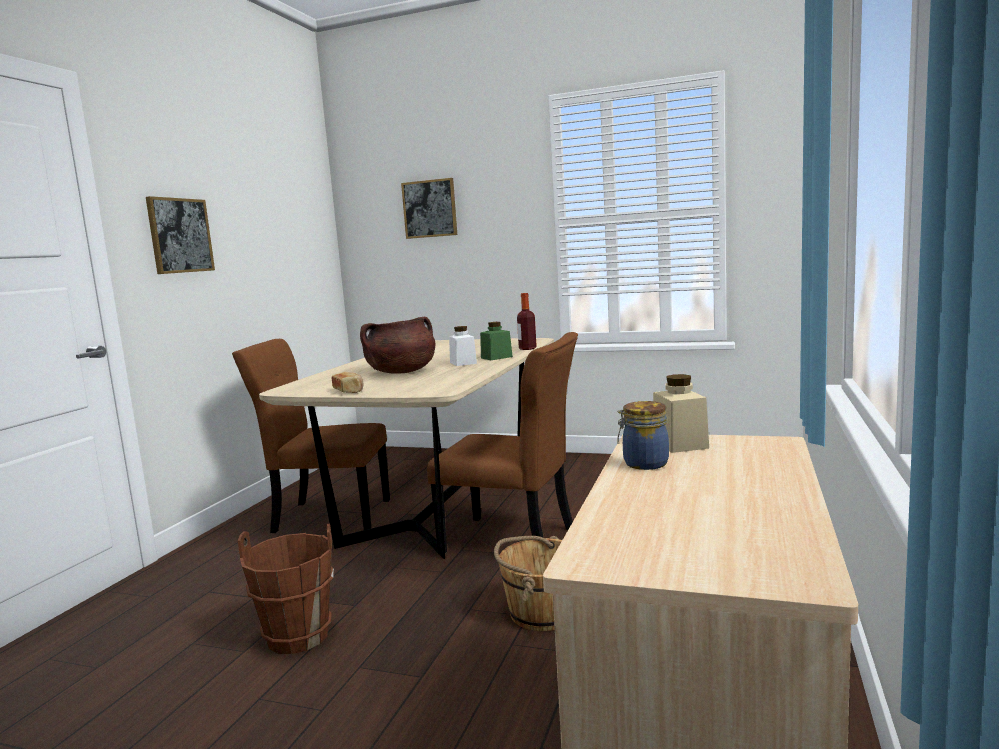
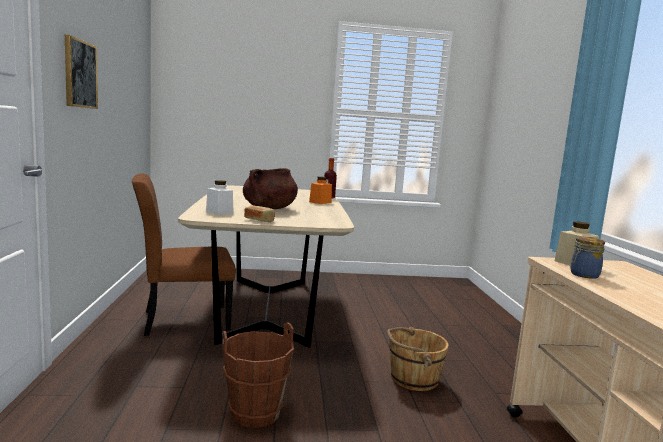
camera: 25 degrees left, 0 degrees up
(430, 209) = (237, 85): picture -> none
(463, 363) = (303, 204): white jar -> white jar (219, 212)
(496, 357) = (320, 202): green jar -> orange jar
(514, 541) = (347, 333): brown chair -> none

